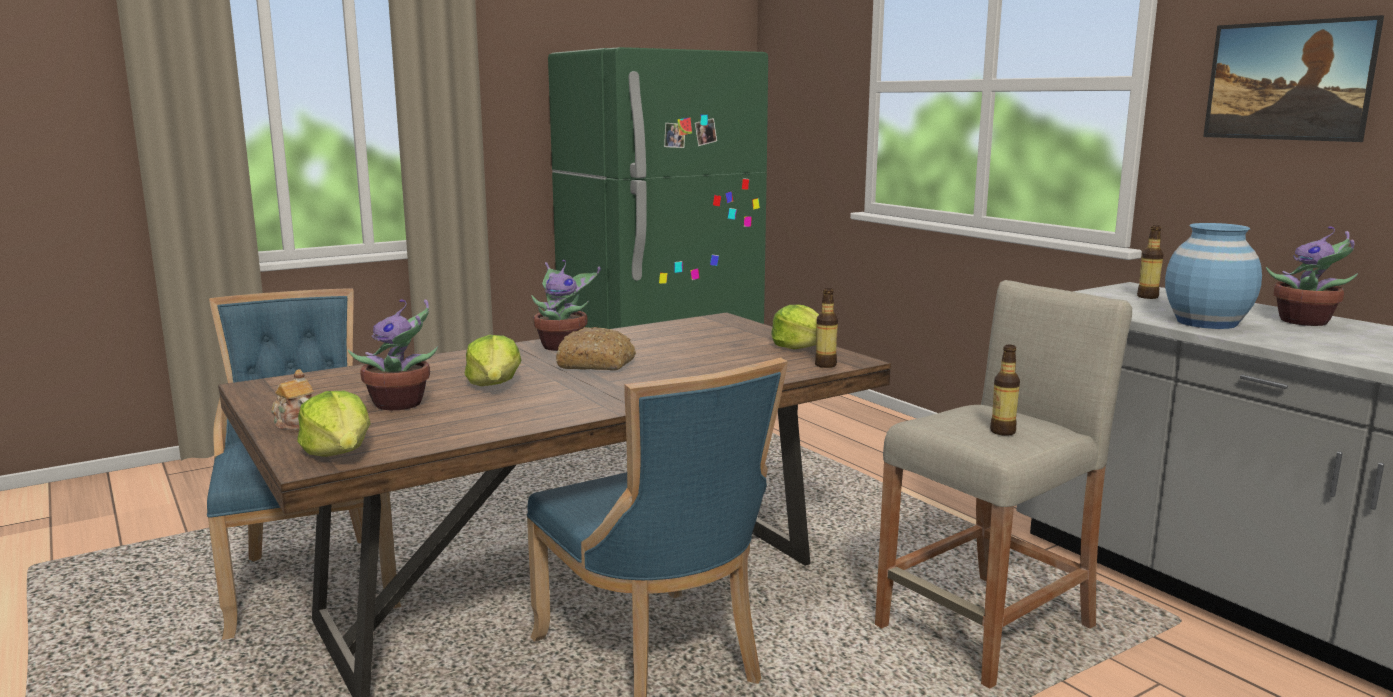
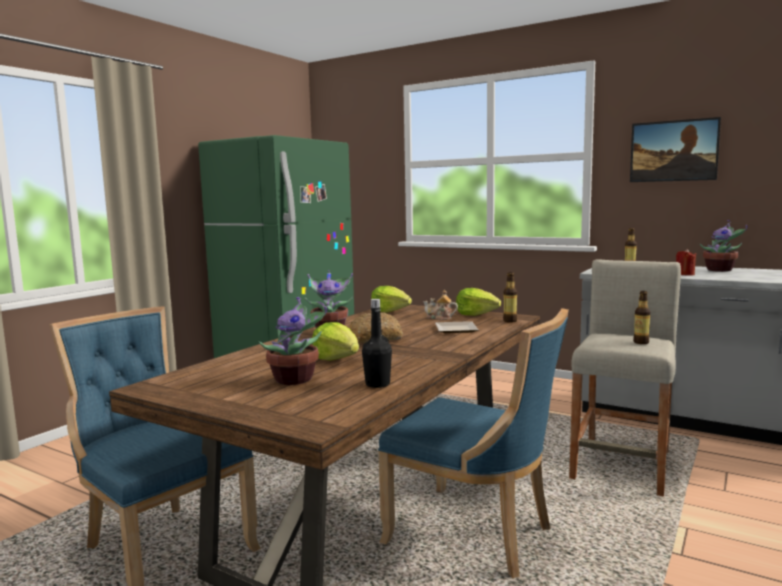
camera: 25 degrees left, 5 degrees down
(294, 423) = (240, 405): teapot -> teapot (439, 318)
(339, 453) = (321, 416): lettuce -> lettuce (390, 311)
(470, 426) = (377, 384): none -> black bottle
(718, 367) = (455, 330): none -> plate
(1206, 322) = (685, 274): blue vase -> red candle

